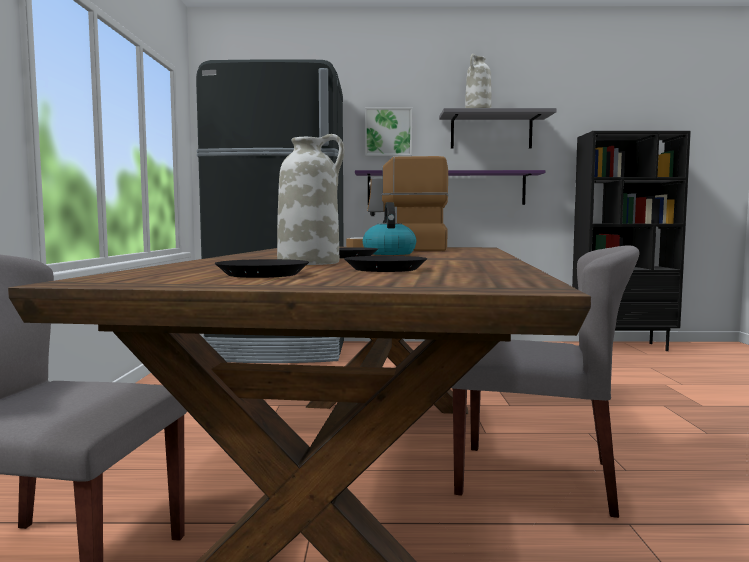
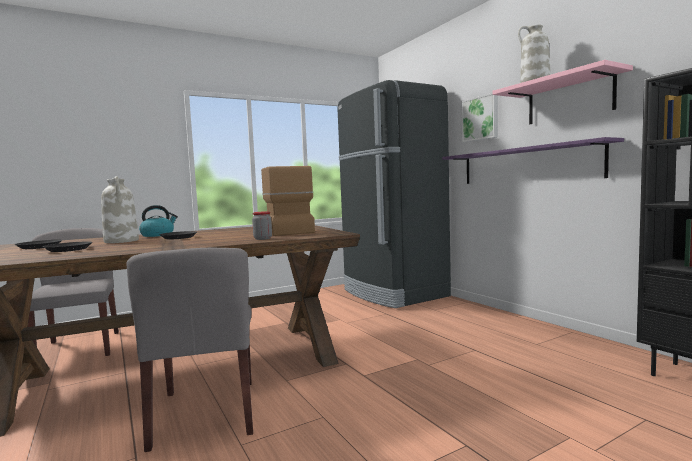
camera: 60 degrees right, 0 degrees up
(389, 253) = (221, 236): kettle -> kettle (158, 235)
(469, 252) = (263, 238): none -> jar
(491, 132) = (569, 99): grey shelf -> pink shelf

